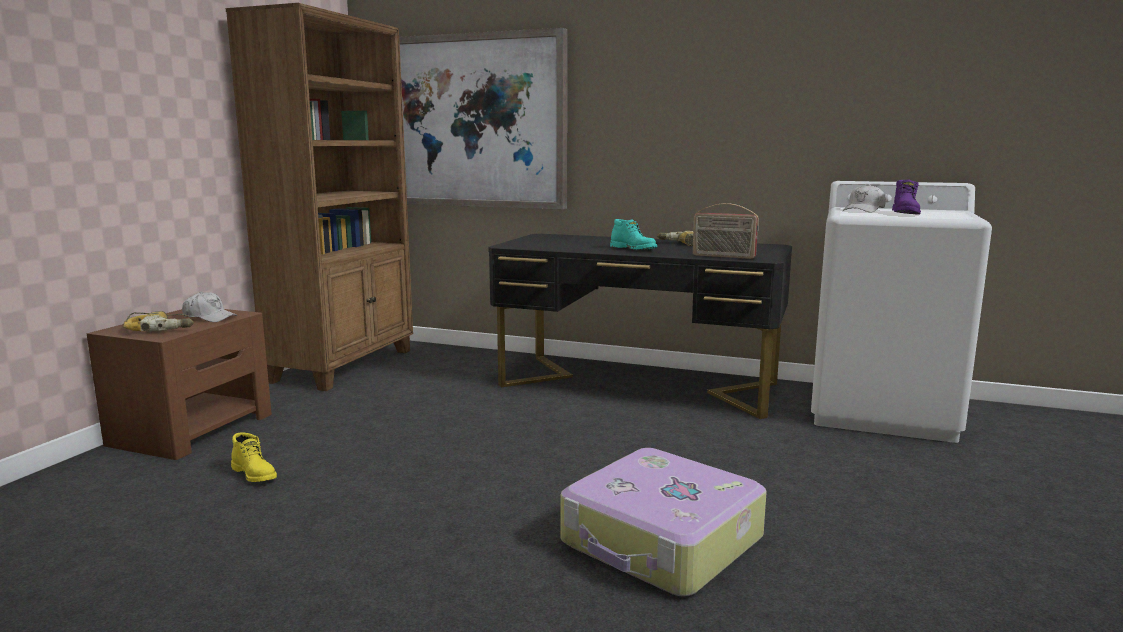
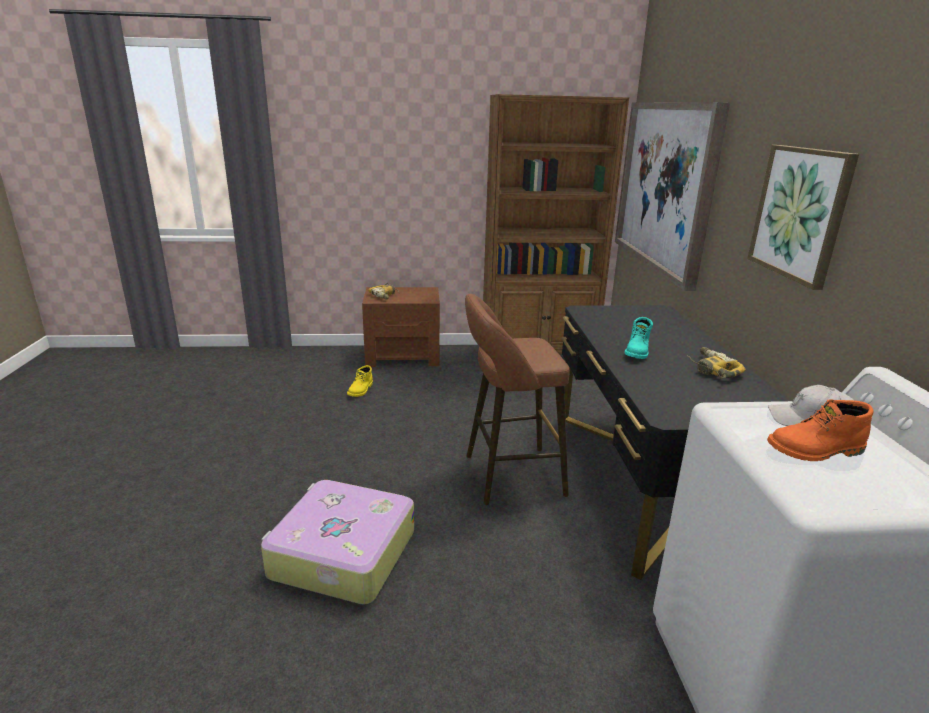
camera: 65 degrees right, 10 degrees up
(209, 317) = (416, 297): white cap -> none
(580, 430) = (508, 475): none -> brown stool
(702, 106) = (800, 213): none -> picture
(723, 256) = (652, 395): radio -> none
(906, 213) = (815, 451): purple boot -> orange boot

